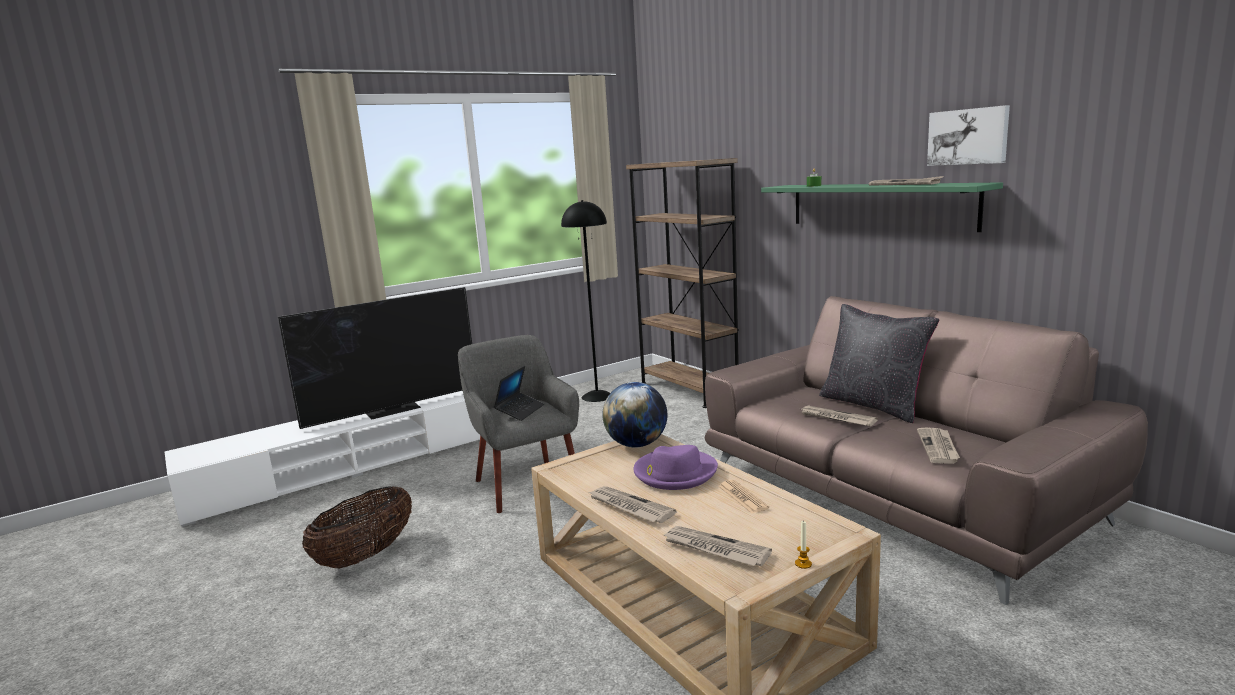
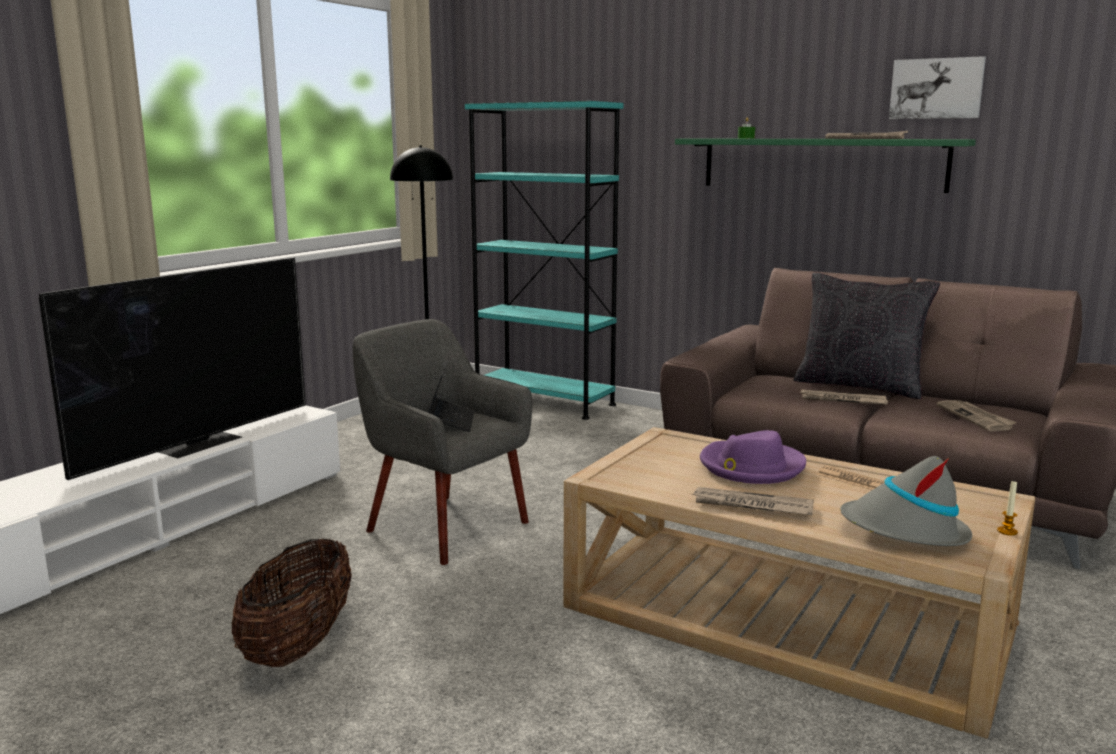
camera: 25 degrees left, 0 degrees up
(636, 444) = (662, 443): globe -> none
(688, 390) = (544, 401): brown bookcase -> turquoise bookcase
(714, 549) = (904, 531): newspaper -> grey hat

